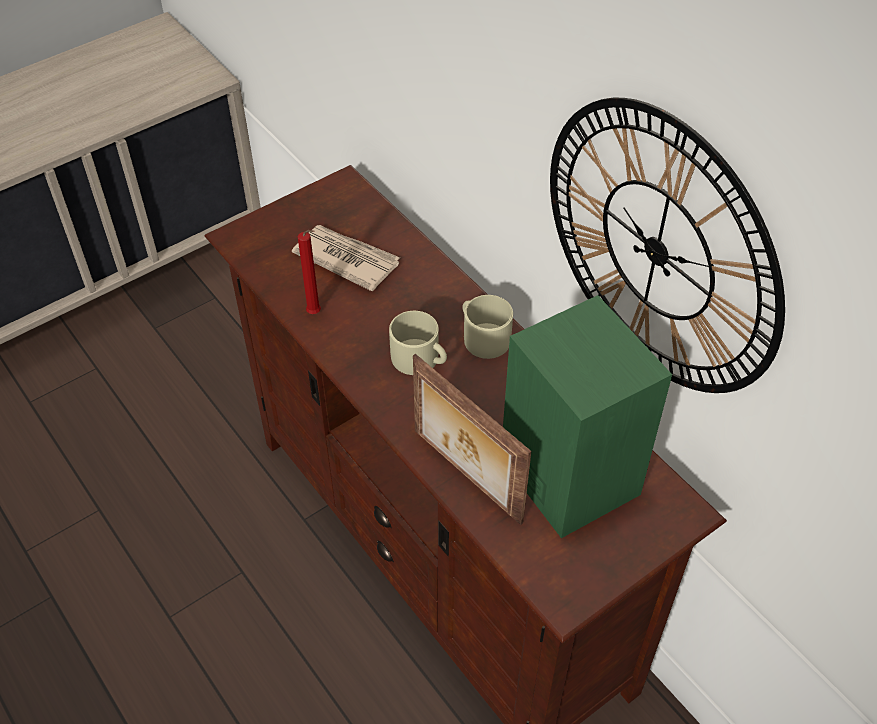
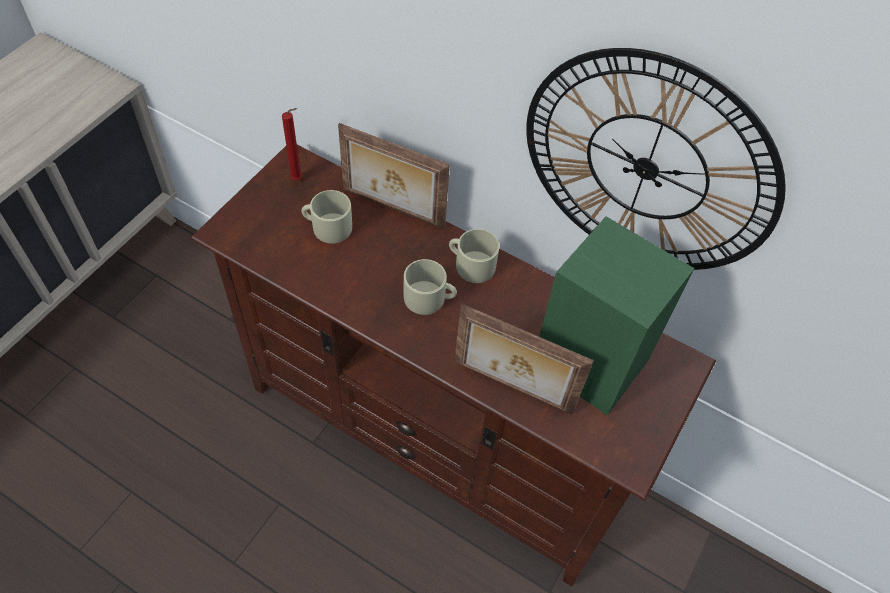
camera: 25 degrees left, 5 degrees up
(316, 313) = (324, 283): red candle -> red candle (298, 179)
(346, 259) = (327, 227): newspaper -> beige mug
(424, 259) = (392, 210): none -> picture frame

